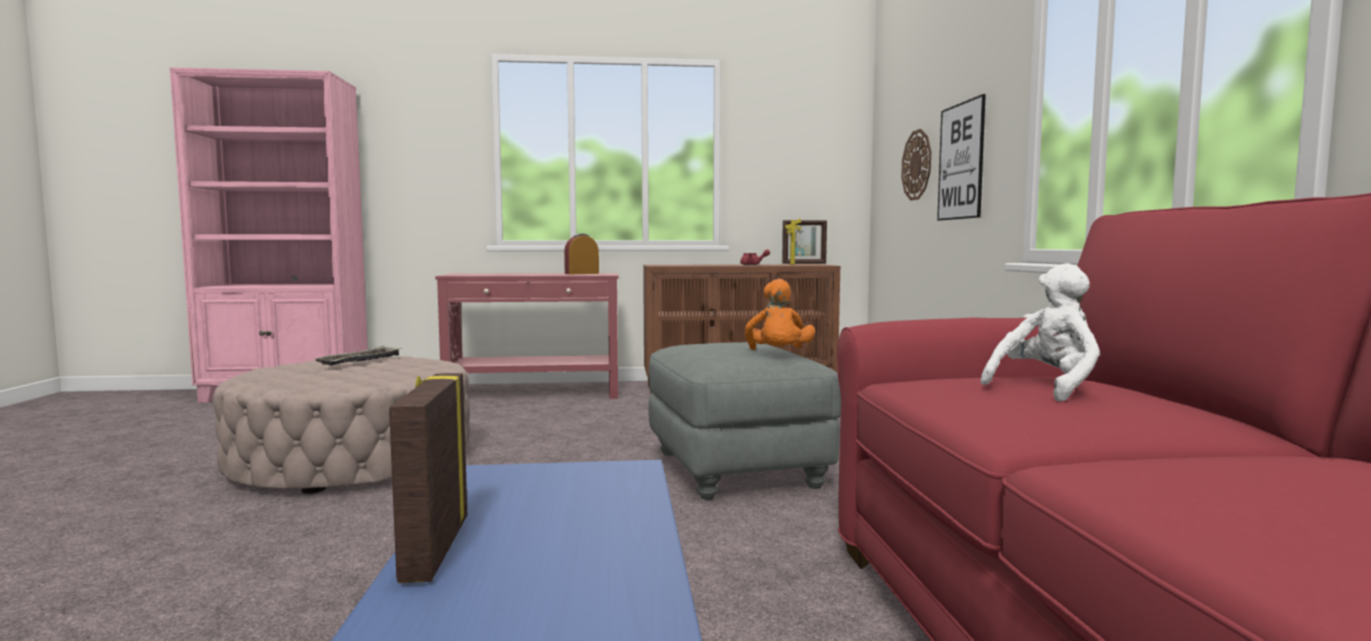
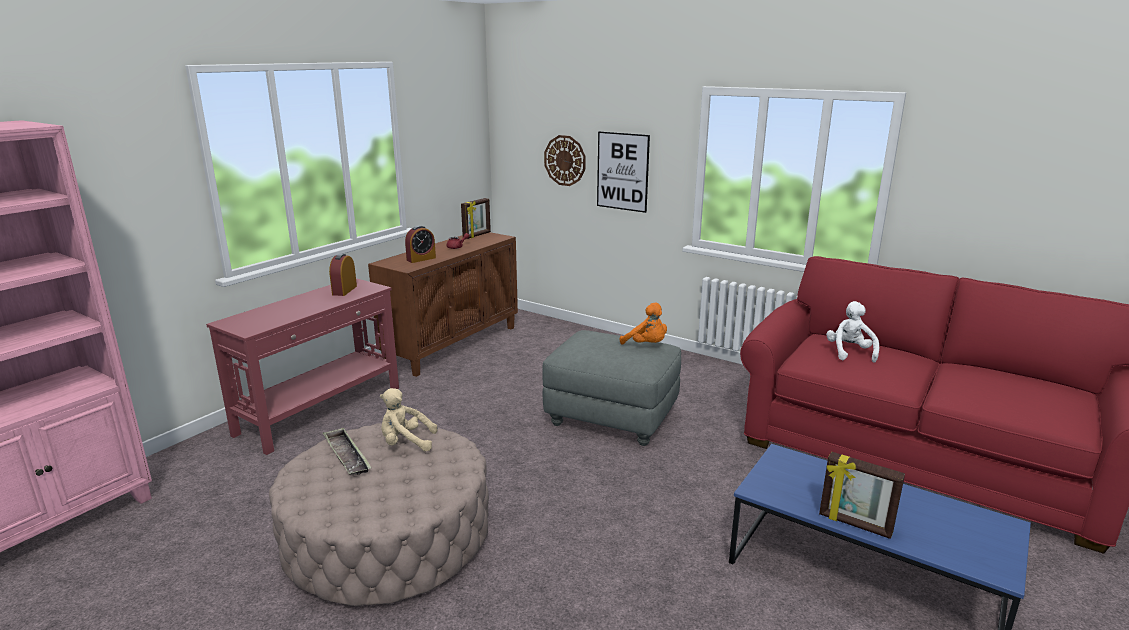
camera: 50 degrees left, 15 degrees up
(408, 367) = (406, 443): none -> beige plush toy
(691, 265) = (421, 259): none -> alarm clock

